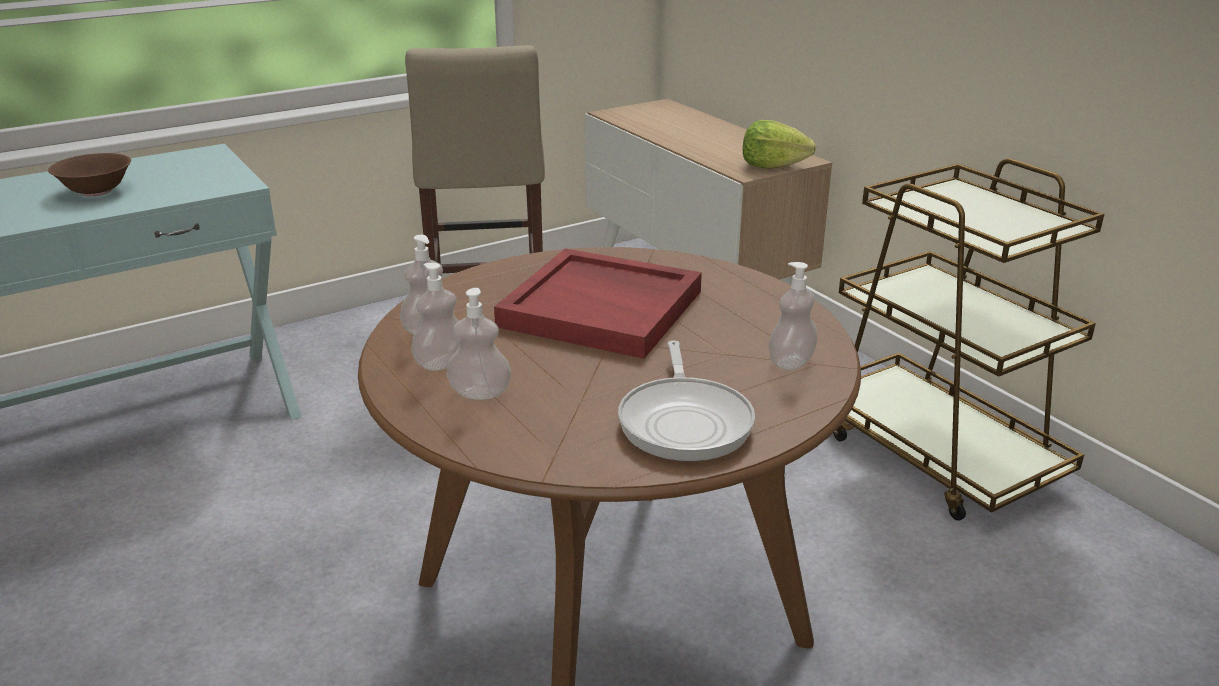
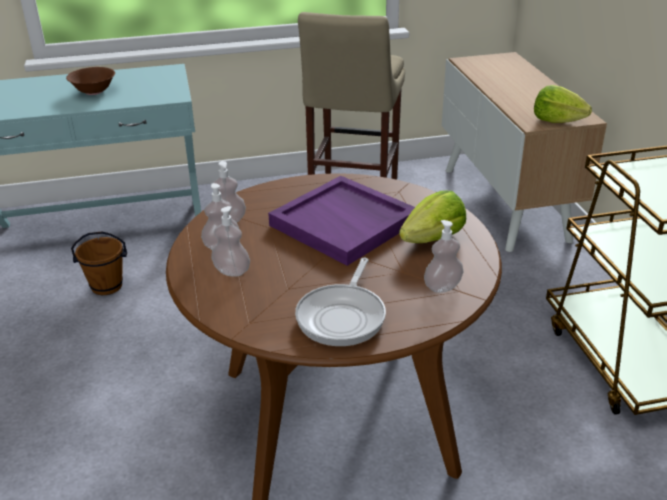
camera: 20 degrees right, 5 degrees up
(160, 499) = (106, 287): none -> brown bucket
(603, 308) = (345, 223): red tray -> purple tray
(736, 309) = (433, 239): none -> lettuce

